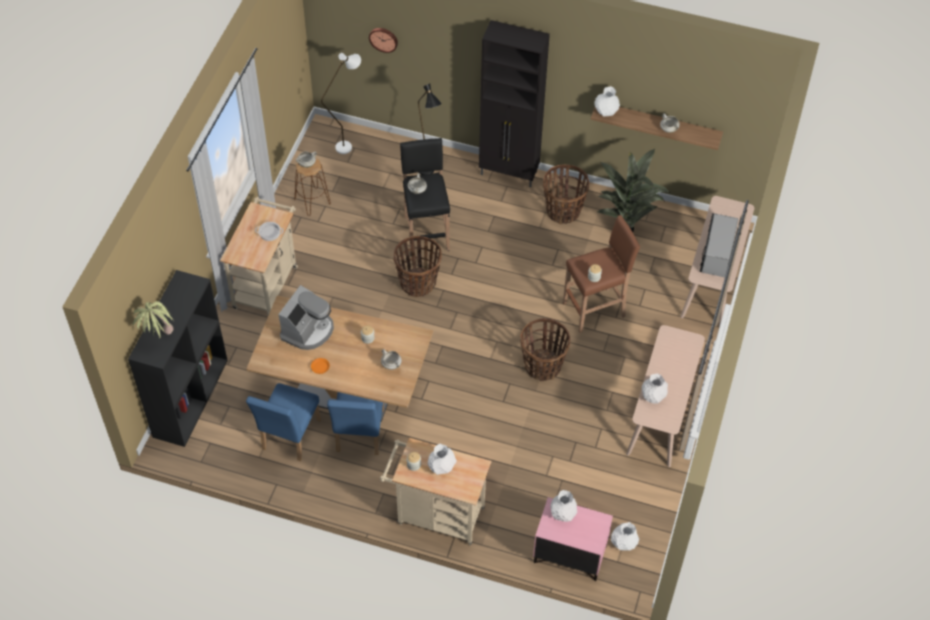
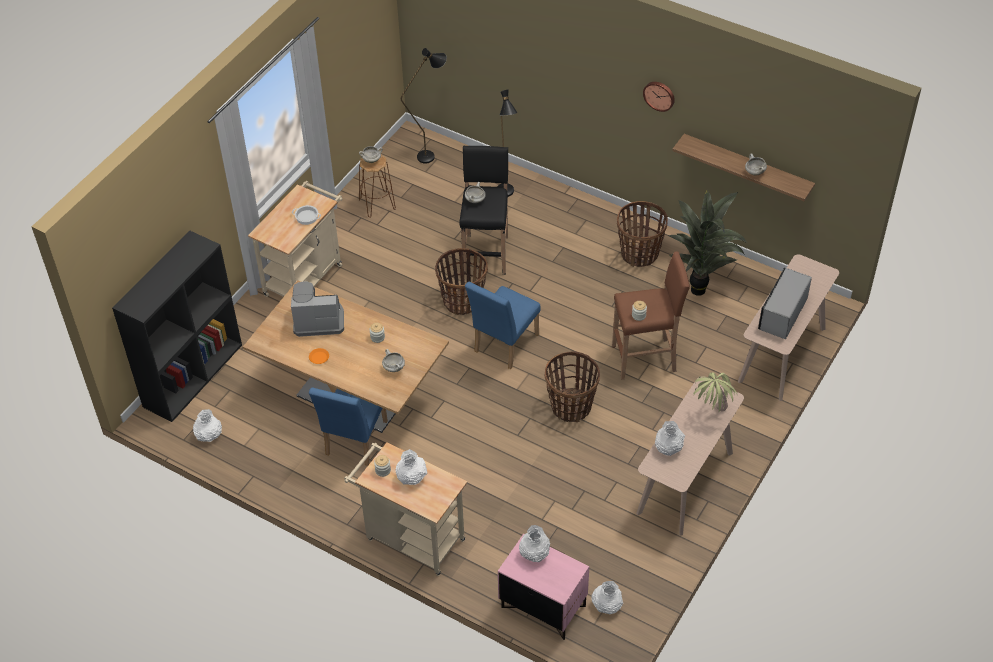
camera: 15 degrees right, 5 degrees down
(159, 339) = (149, 294): potted plant -> potted plant (711, 414)
(288, 438) = (280, 432): blue chair -> blue chair (503, 346)
(308, 330) = (318, 319): coffee machine -> coffee machine turned 135 degrees counterclockwise
(349, 145) = (432, 155): white floor lamp -> black floor lamp
(383, 39) = (472, 40): wall clock -> wall clock (659, 95)
(509, 173) = (592, 208): black cabinet -> none
(606, 112) = (691, 145): white vase -> white vase (209, 435)

